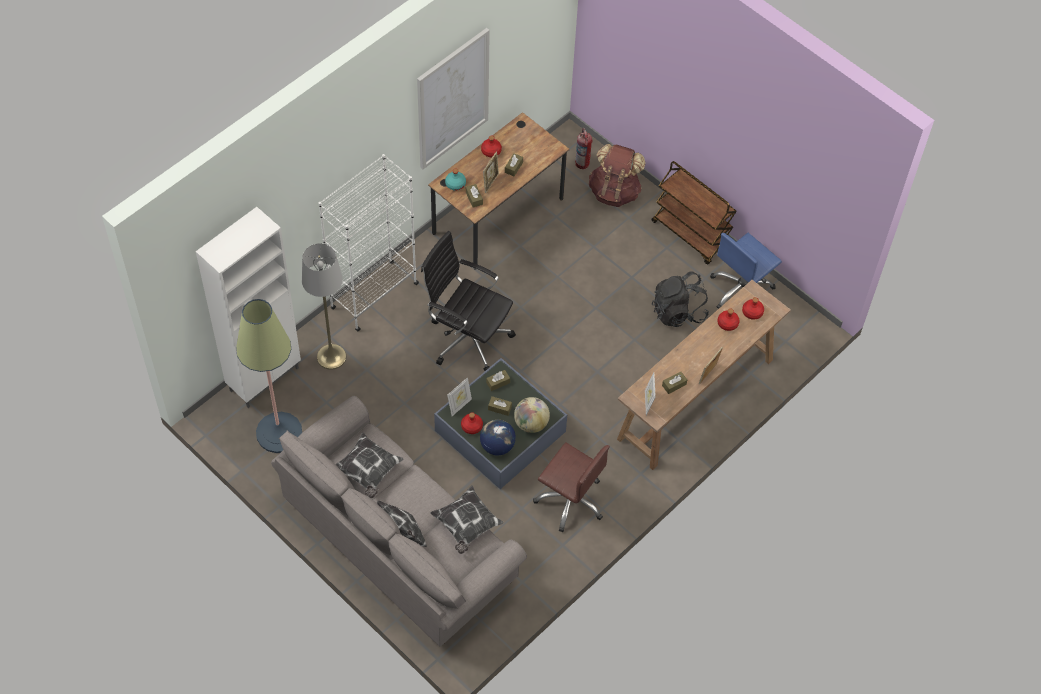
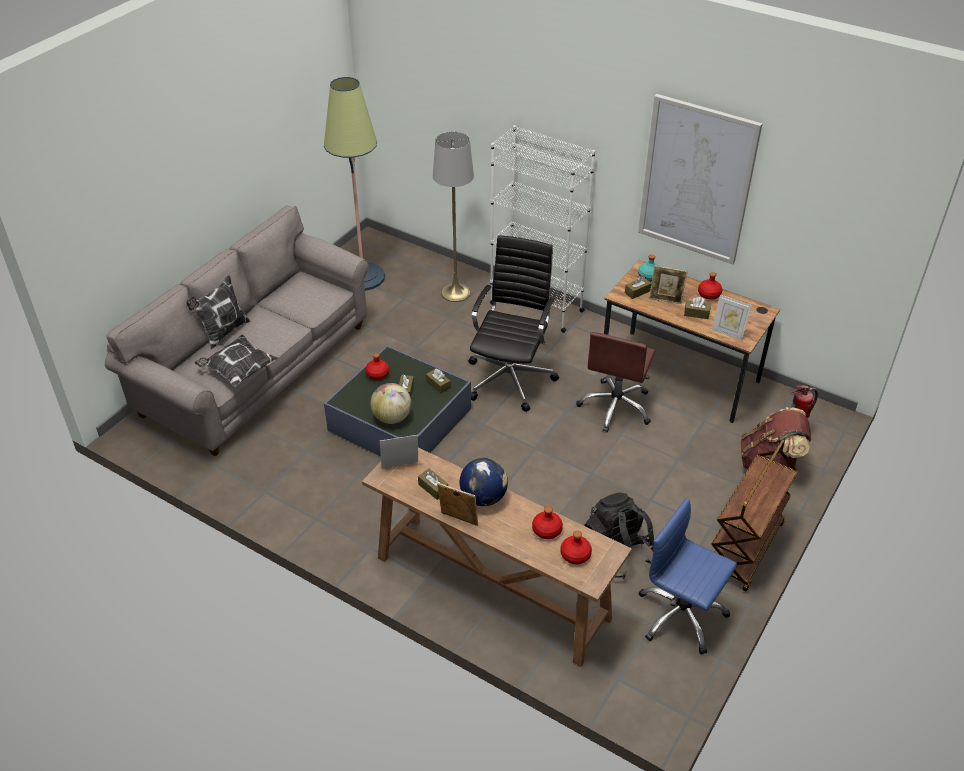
camera: 80 degrees right, 15 degrees down
(265, 379) = (418, 260): white cabinet -> none
(368, 471) = (294, 297): pillow -> none
(459, 406) = (401, 361): picture frame -> picture frame (728, 333)
(497, 446) = (357, 396): globe -> globe (483, 497)
(570, 500) = (323, 490): brown office chair -> brown office chair (616, 407)

